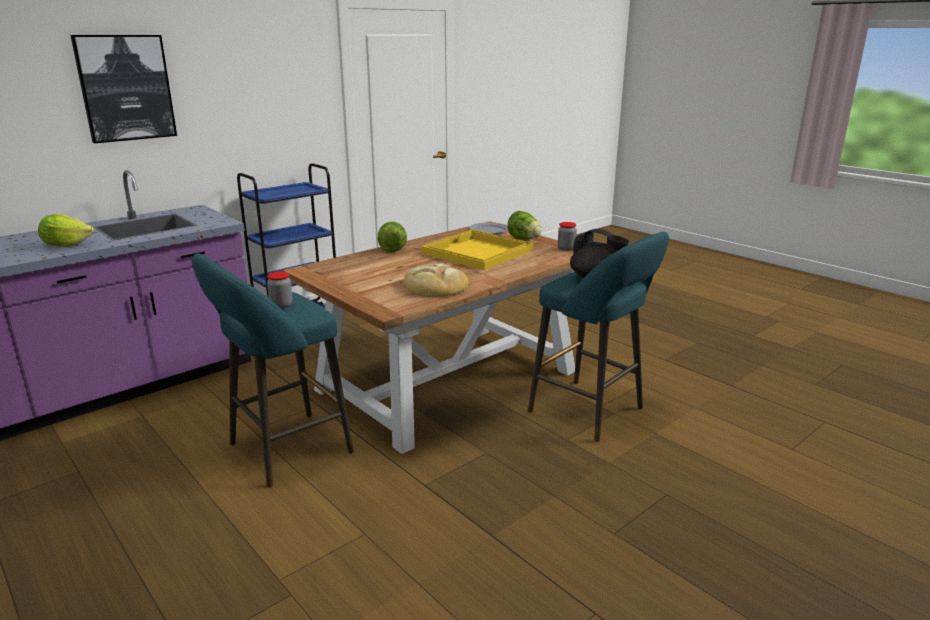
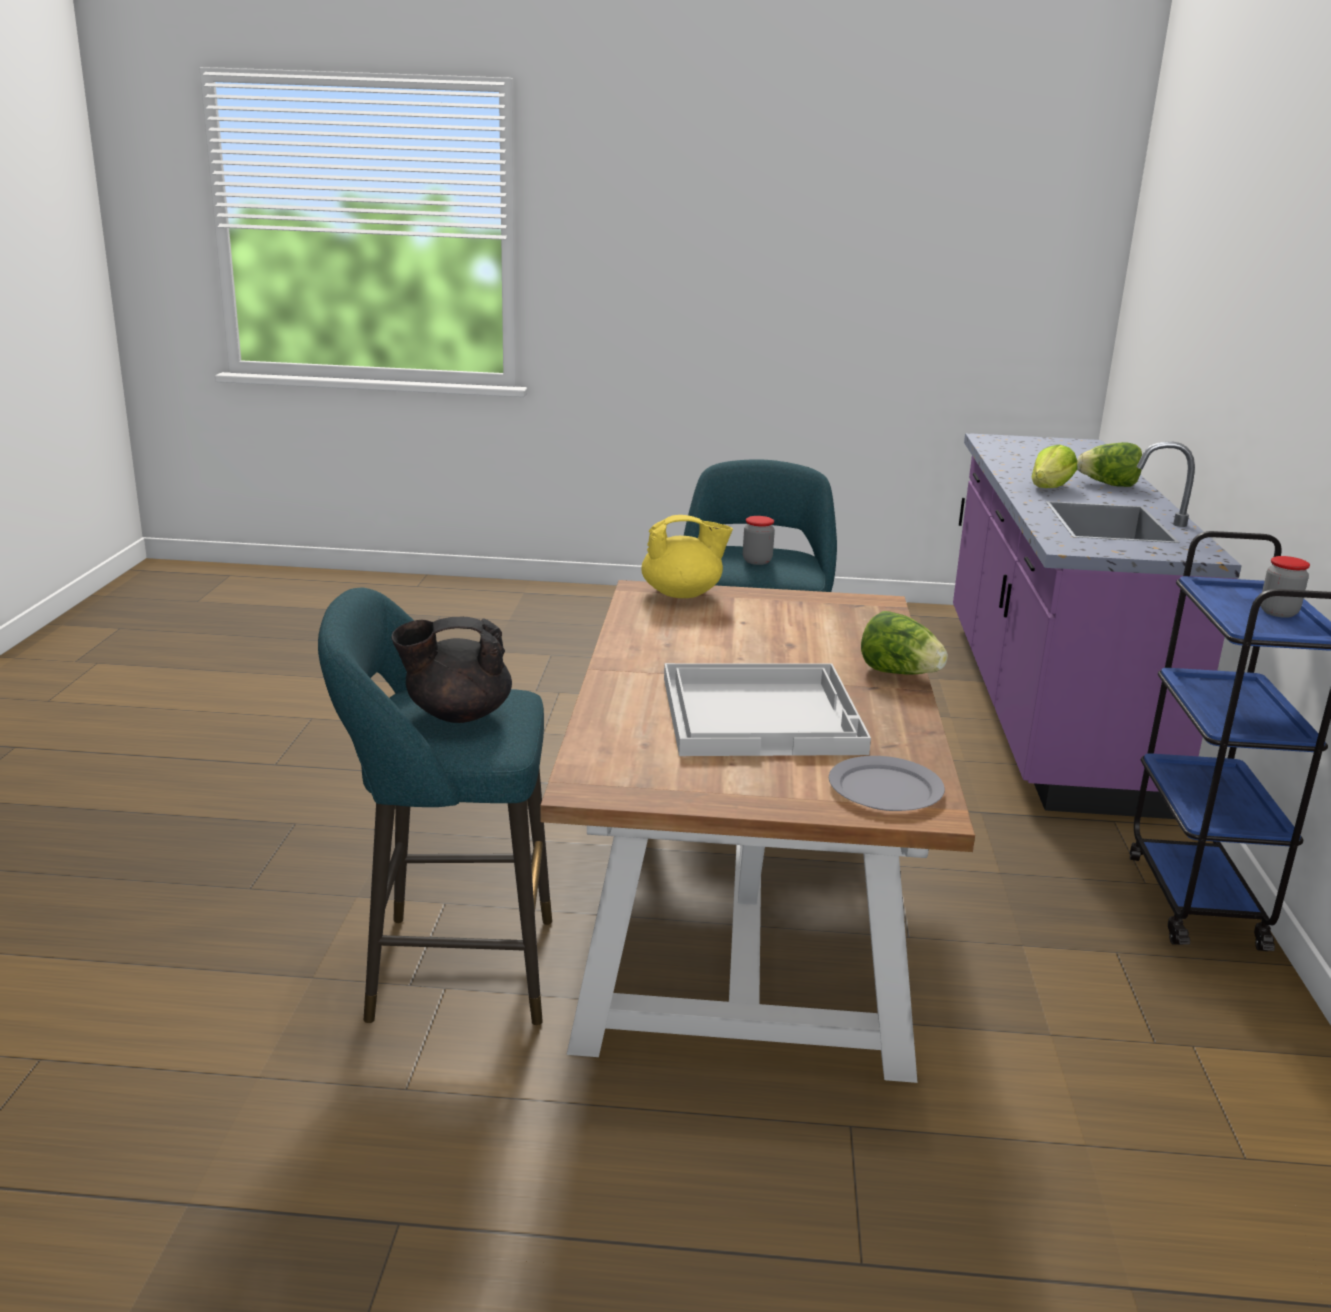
camera: 135 degrees right, 0 degrees up
(125, 88) = (1270, 321): picture -> none
(376, 301) = (683, 594): none -> yellow teapot
(435, 286) = (667, 631): bread -> none
(476, 252) = (762, 713): yellow tray -> white tray
(525, 239) = (758, 787): lettuce -> lettuce (1108, 485)
(566, 248) = (626, 787): jar -> jar (1278, 612)

